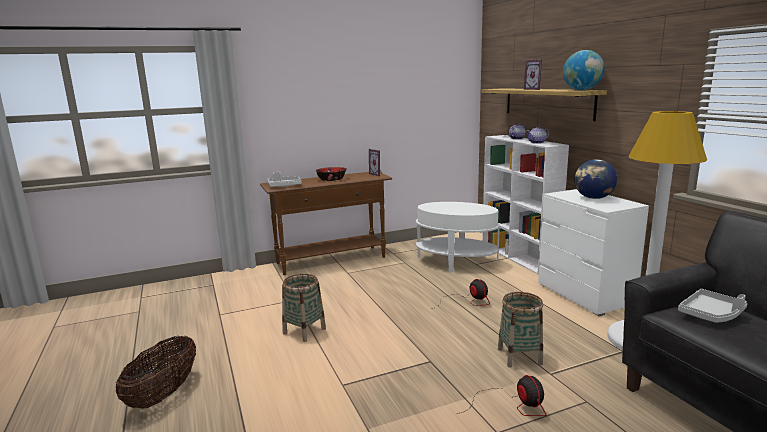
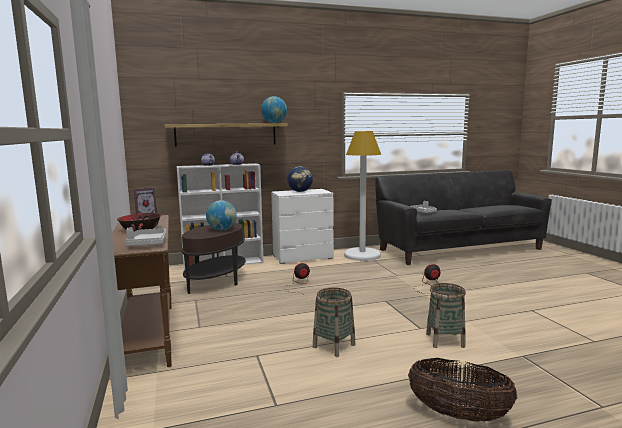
camera: 85 degrees left, 5 degrees down
(456, 262) = (216, 282): white side table -> brown side table
(457, 210) = (222, 230): none -> globe
(519, 356) = (378, 279): basket -> basket (445, 340)
(534, 89) = (228, 123): picture frame -> none

